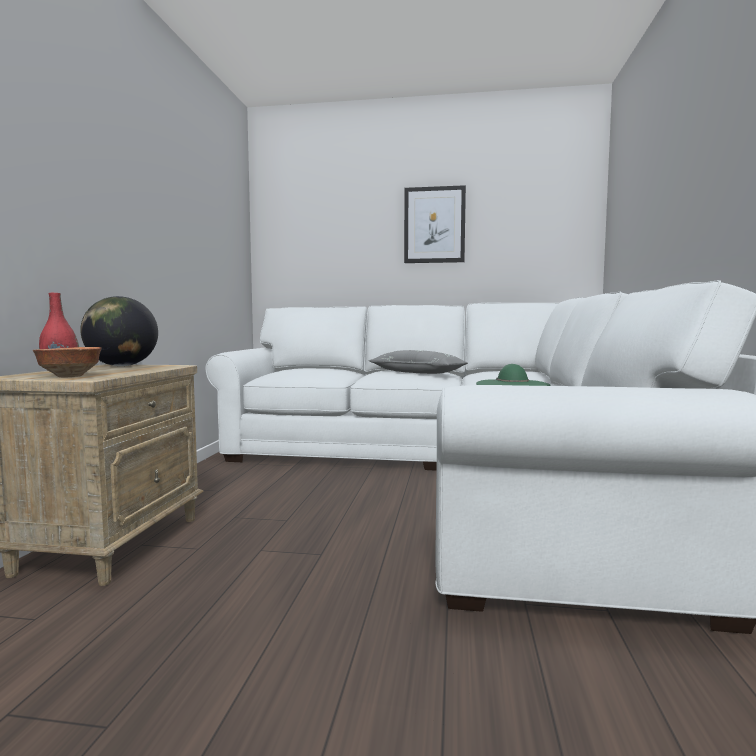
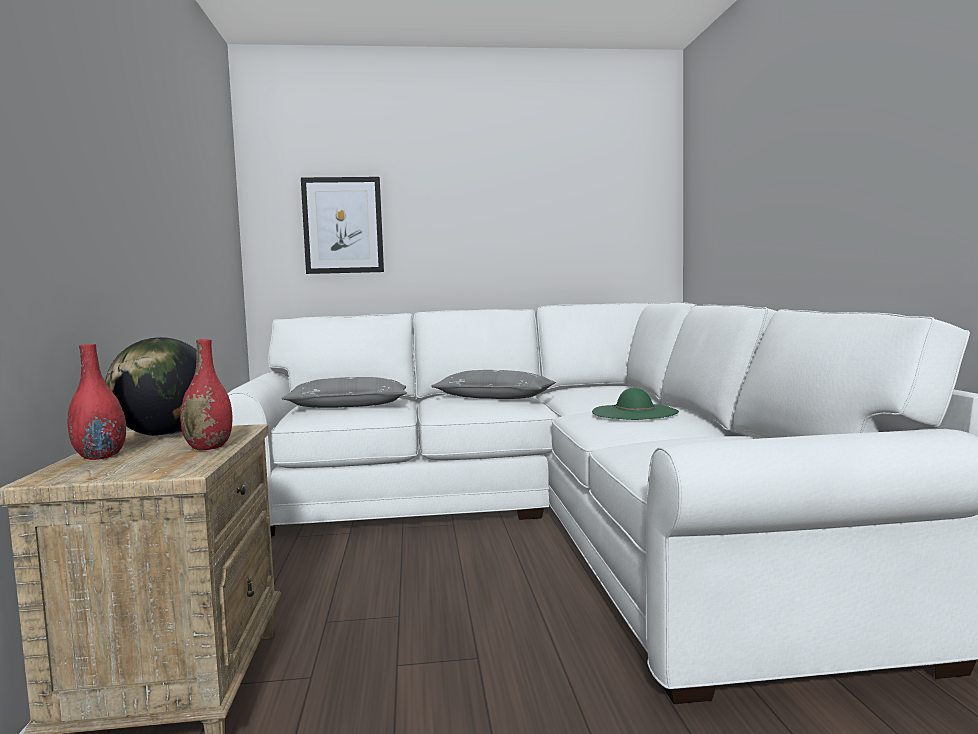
camera: 15 degrees left, 0 degrees up
(68, 376) = (143, 469): bowl -> none
(131, 371) = (208, 447): none -> red vase
(305, 372) = (348, 406): none -> grey pillow
(434, 225) = (488, 208): picture -> picture (343, 225)

